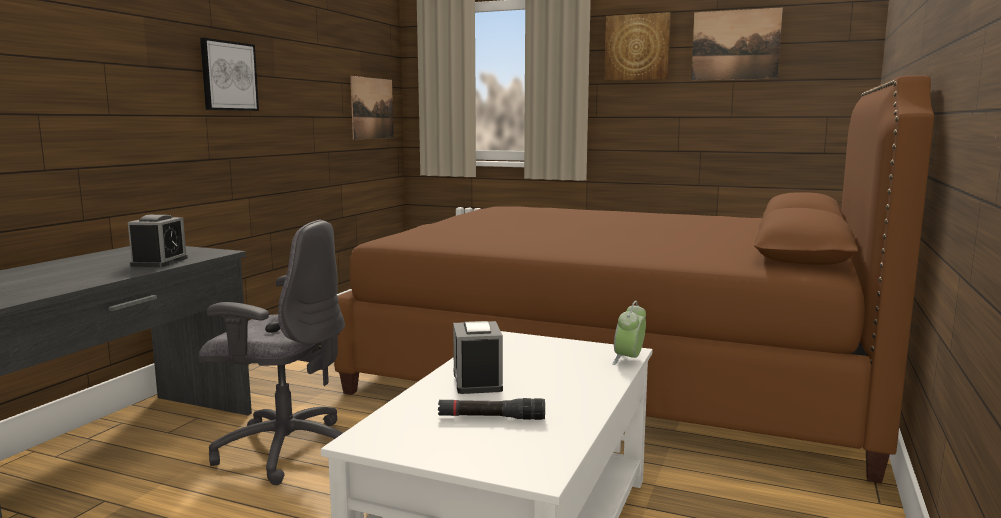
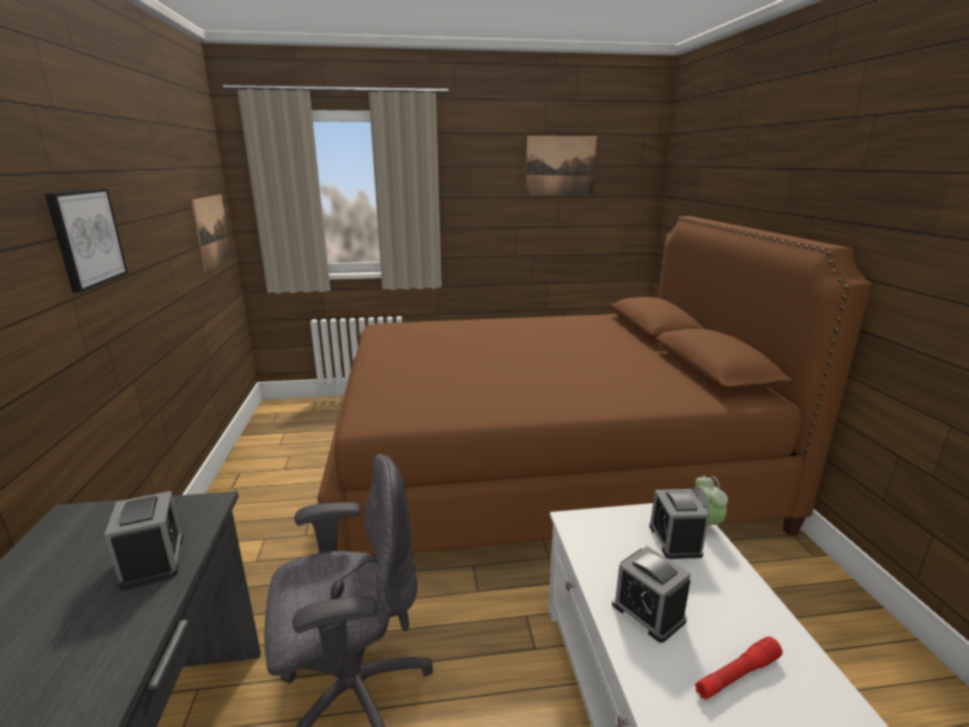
camera: 30 degrees left, 10 degrees up
(491, 418) = (737, 675): black flashlight -> red flashlight
(579, 361) = (675, 540): none -> alarm clock
(637, 47) = (478, 165): picture -> none

